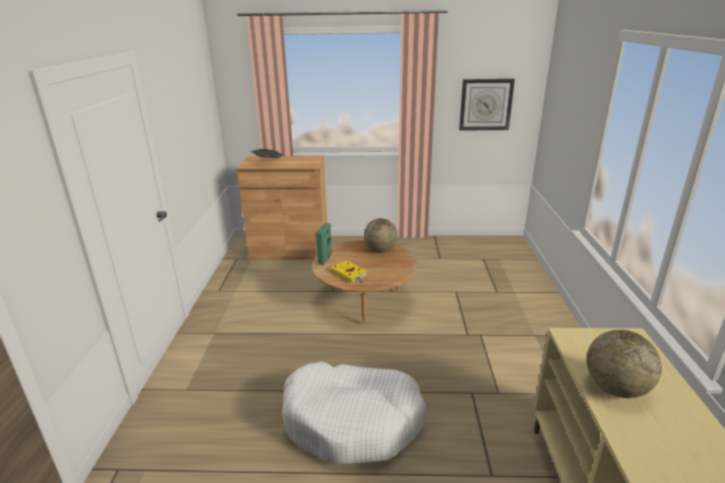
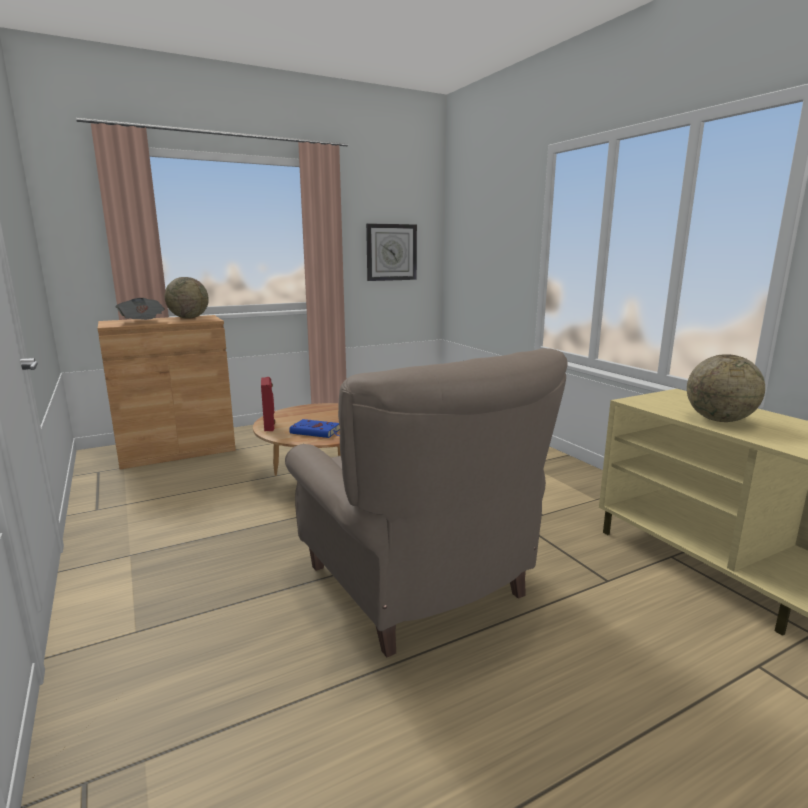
camera: 30 degrees left, 10 degrees down
(325, 259) = (270, 426): green speaker -> red speaker
(350, 274) = (316, 432): yellow book -> blue book
(353, 421) = (419, 585): white dog bed -> beige armchair
(380, 250) = (331, 409): globe -> globe (189, 318)

